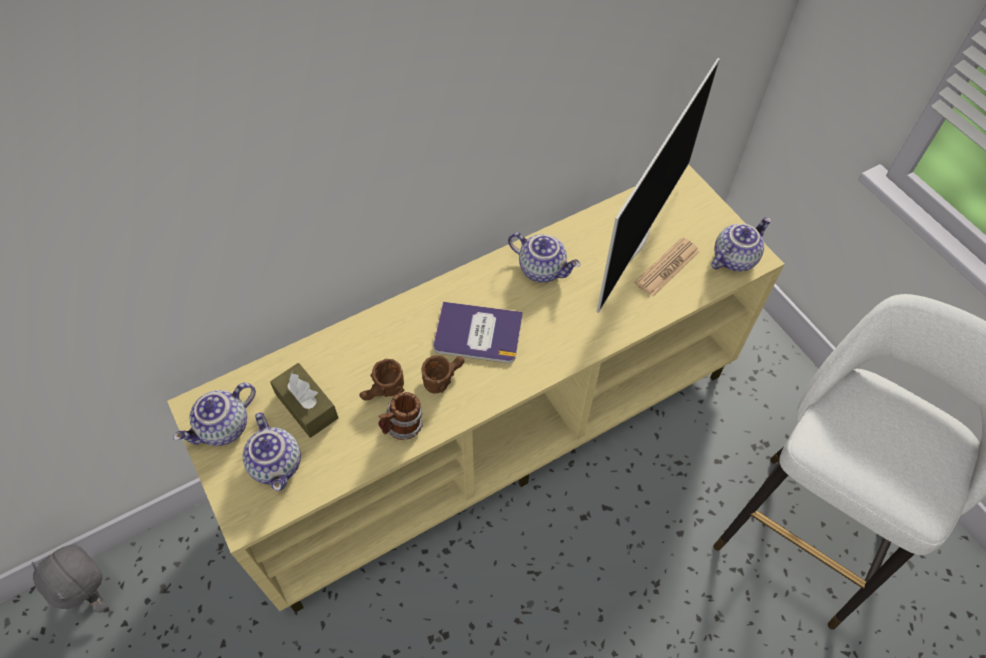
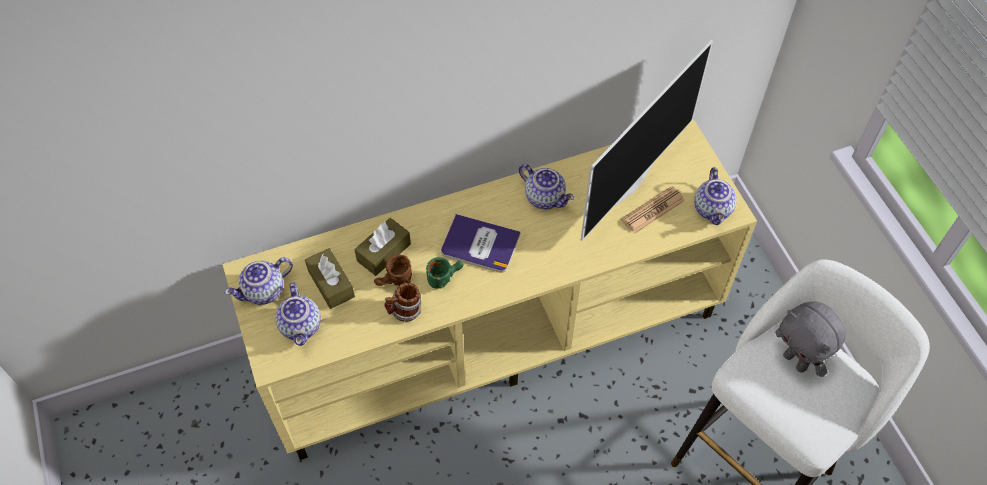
camera: 10 degrees right, 0 degrees up
(95, 593) = (138, 418): grey plush toy -> grey plush toy (796, 361)
(365, 359) = (384, 252): none -> brown tissue box
(443, 377) = (444, 276): brown mug -> green mug
(733, 257) = (713, 209): teapot -> teapot turned 120 degrees clockwise

